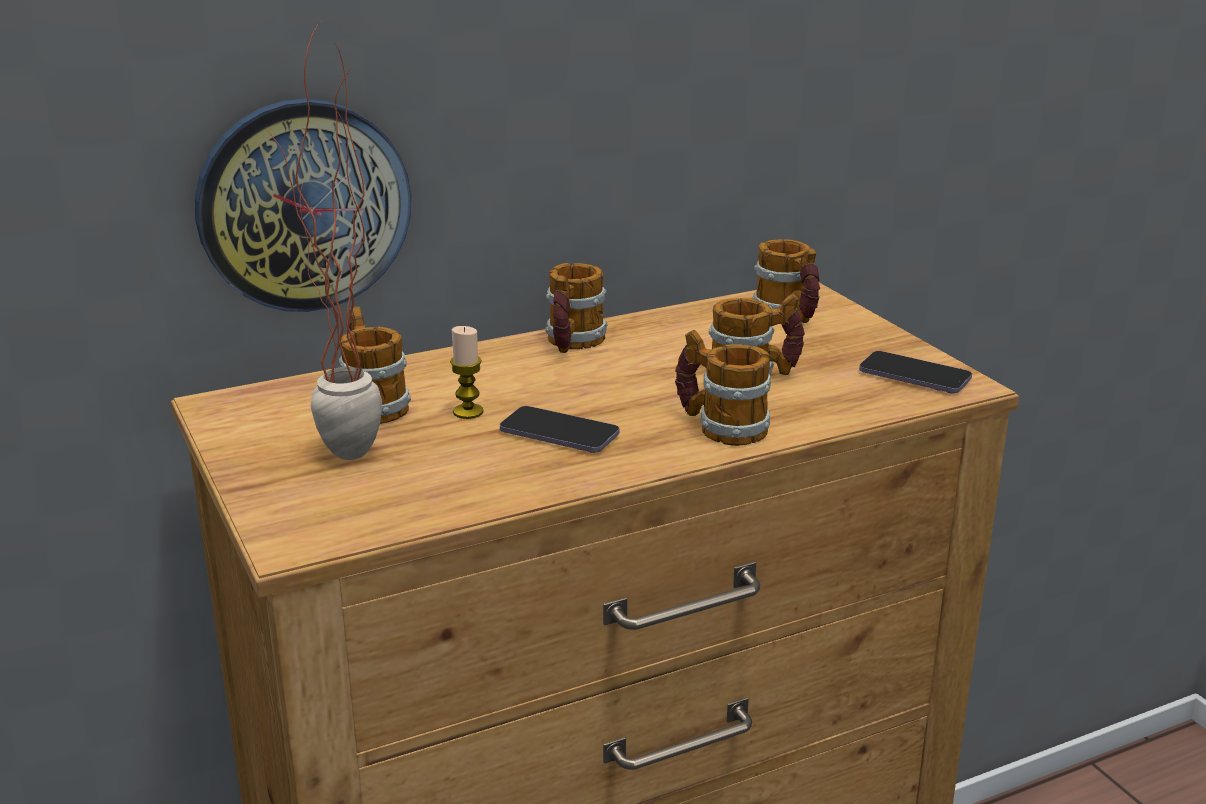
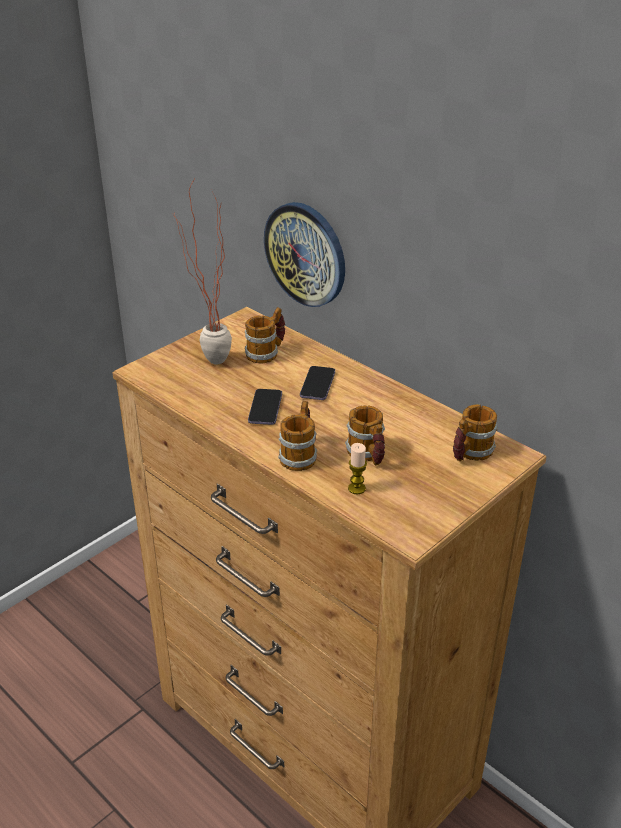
camera: 70 degrees right, 10 degrees up
(468, 412) = (273, 378): candle -> candle (356, 488)
(572, 343) = (372, 388): mug -> none
(914, 376) = (411, 515): phone -> phone (317, 384)

